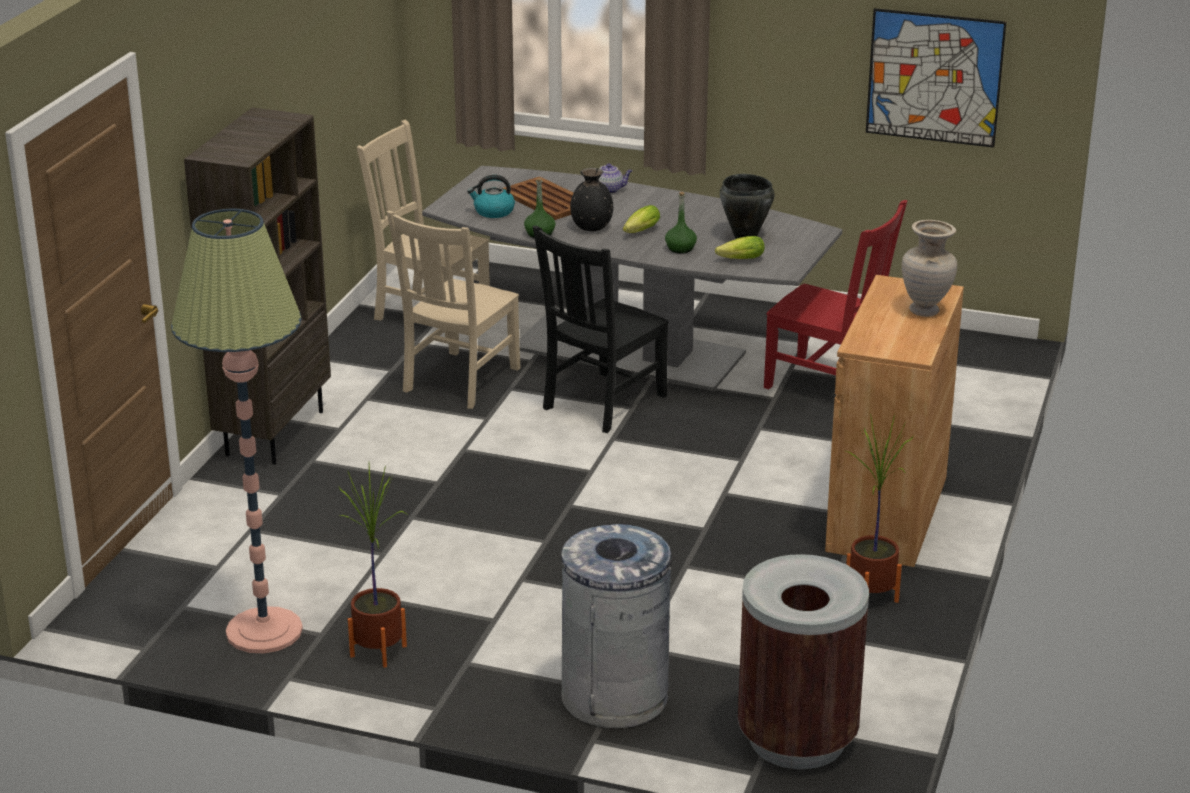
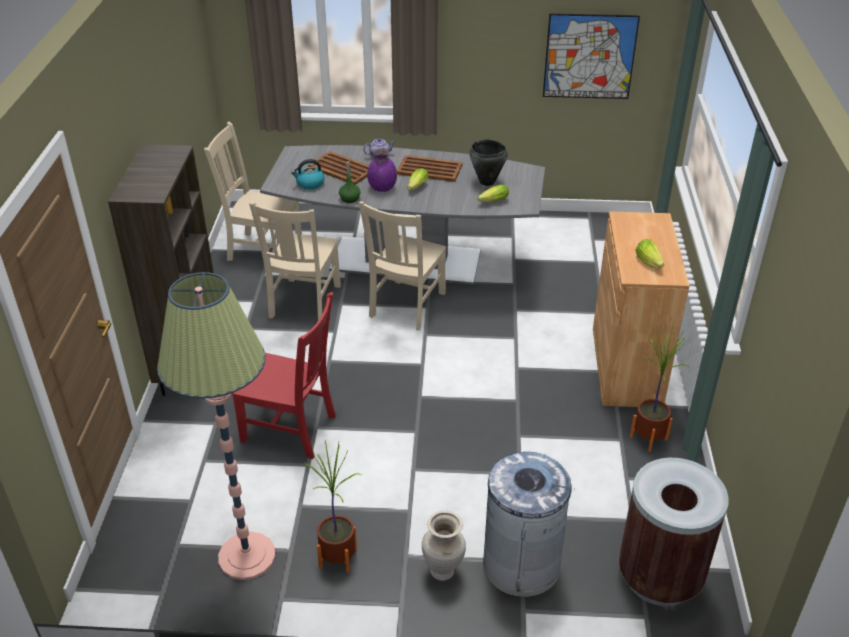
camera: 15 degrees left, 10 degrees up
(591, 227) = (382, 188): black vase -> purple vase
(602, 403) = (406, 306): black chair -> beige chair
(670, 213) = (429, 169): none -> brown tray
(680, 248) = (449, 197): green bottle -> none
(829, 385) = (543, 268): red chair -> red chair (292, 429)
(892, 335) = (649, 263): none -> lettuce
(925, 311) = (659, 238): beige vase -> beige vase (443, 571)

